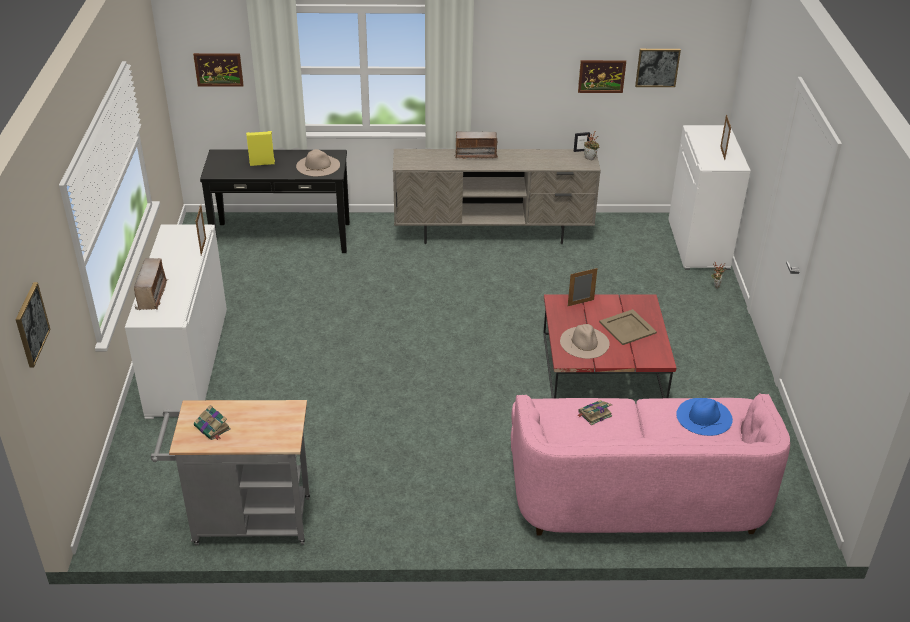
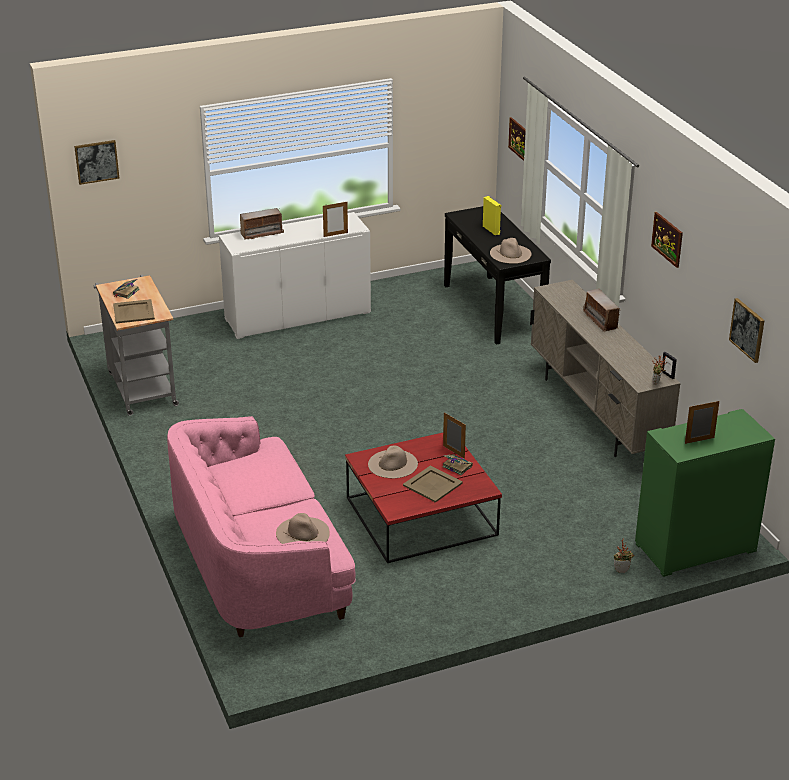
camera: 70 degrees right, 5 degrees down
(268, 429) = (134, 311): none -> beige tray
(594, 414) = (272, 473): book -> book (456, 466)
(601, 76) = (711, 310): picture -> picture (667, 239)
(699, 244) = (695, 548): white cabinet -> green cabinet
(704, 416) = (303, 533): blue hat -> beige hat

